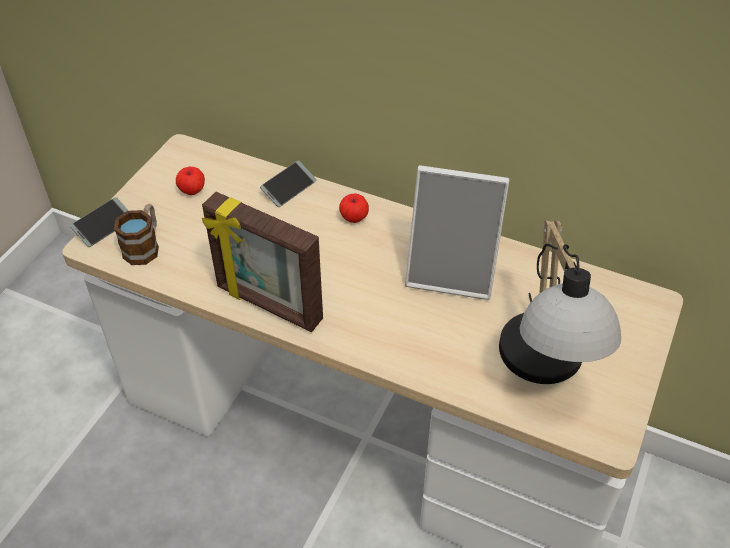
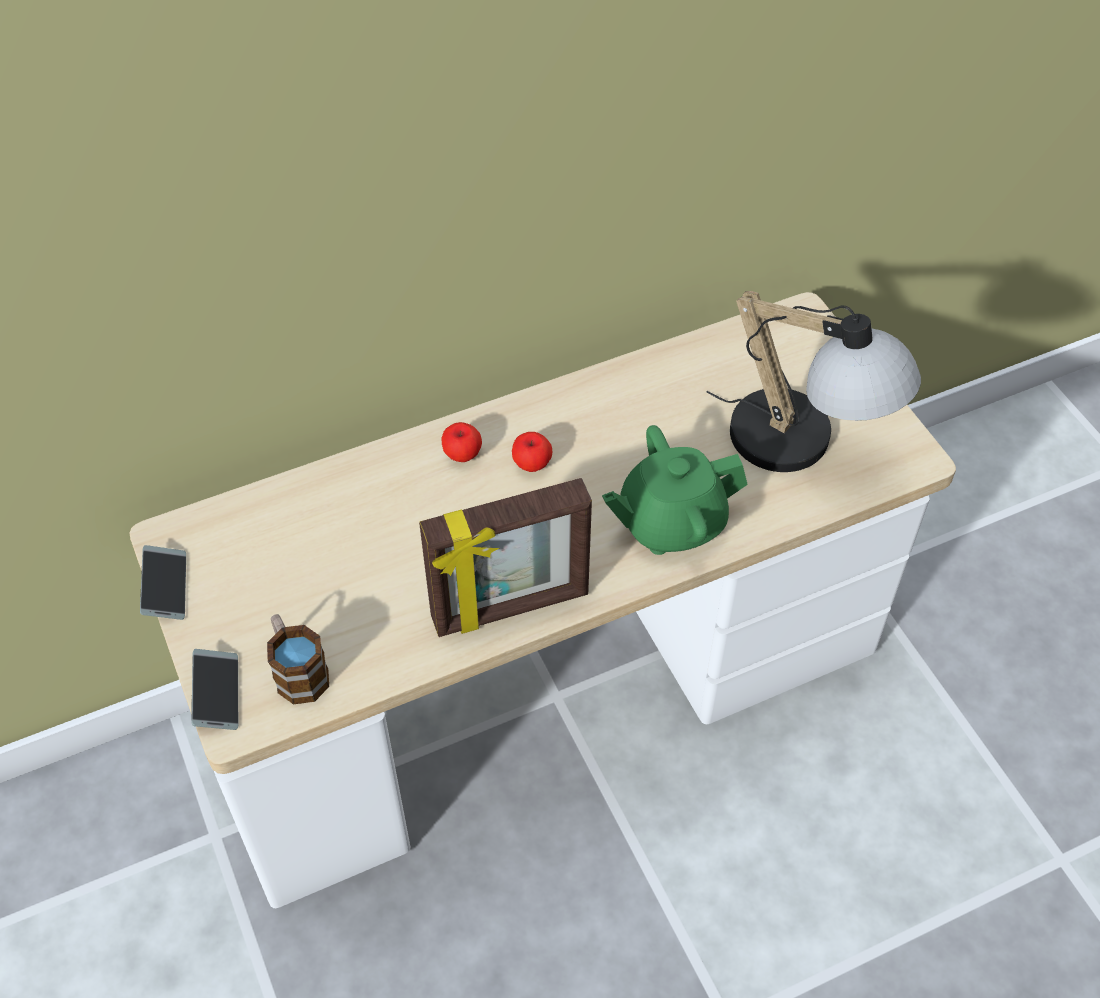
camera: 50 degrees left, 5 degrees up
(192, 190) = (253, 570): apple -> apple (532, 463)
(289, 188) = (353, 480): phone -> phone (165, 587)
(406, 339) = (670, 523): none -> green teapot
(452, 271) = (620, 428): picture frame -> none

